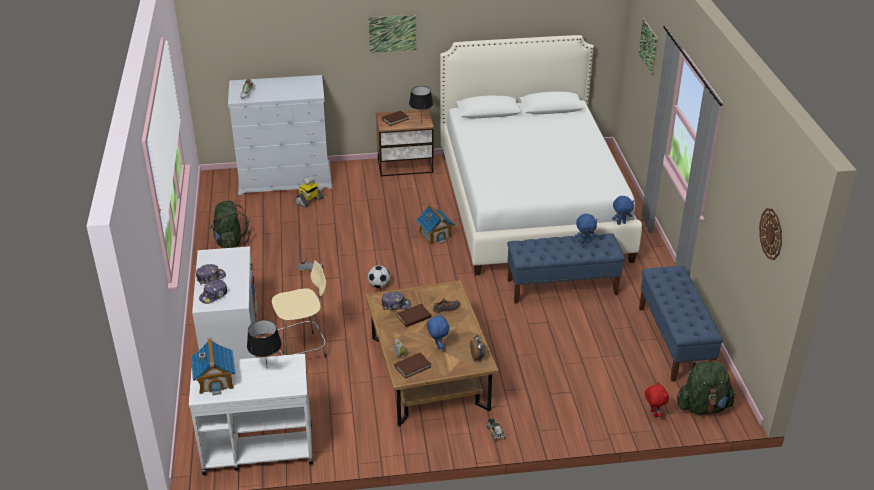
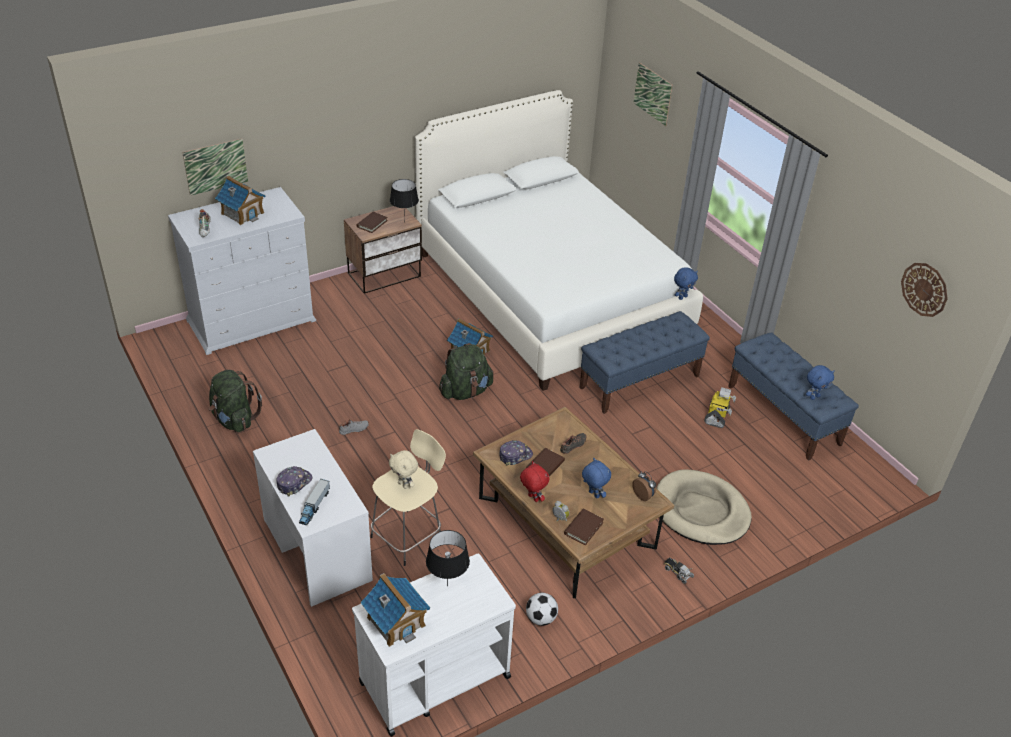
camera: 25 degrees left, 5 degrees up
(214, 295) = (314, 507): cap -> toy truck
(281, 88) = (242, 213): none -> toy house
(296, 302) = (404, 484): none -> beige plush toy
(309, 201) = (299, 343): toy robot -> toy robot (717, 416)
(379, 285) = (446, 430): football -> football (541, 618)
(392, 33) = (359, 122): picture -> picture (215, 166)
(547, 394) = (701, 511): none -> beige dog bed
(584, 241) = (661, 327): blue plush toy -> blue plush toy (814, 397)
(653, 413) = (814, 502): red plush toy -> red plush toy (532, 498)
(703, 407) = (853, 480): green backpack -> green backpack (465, 391)

